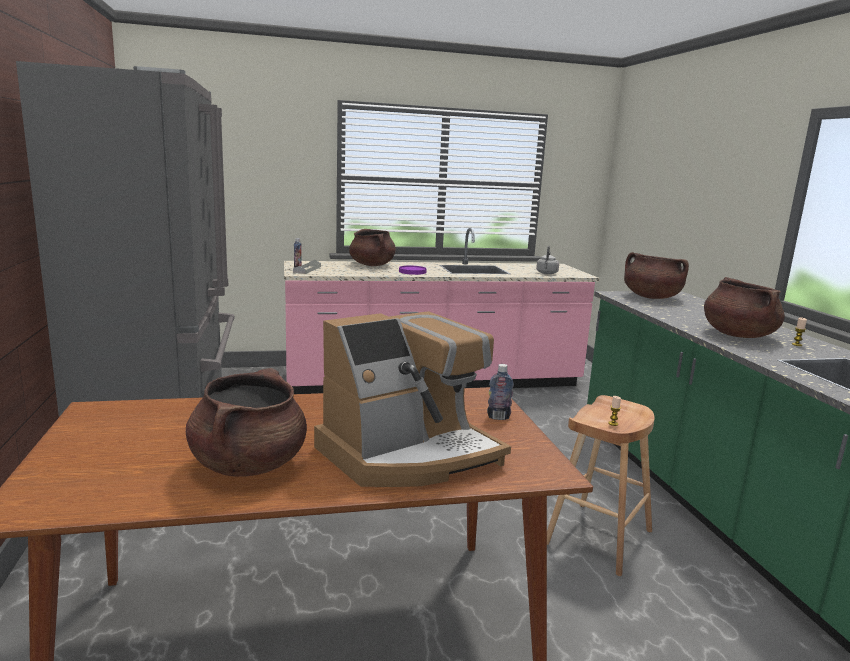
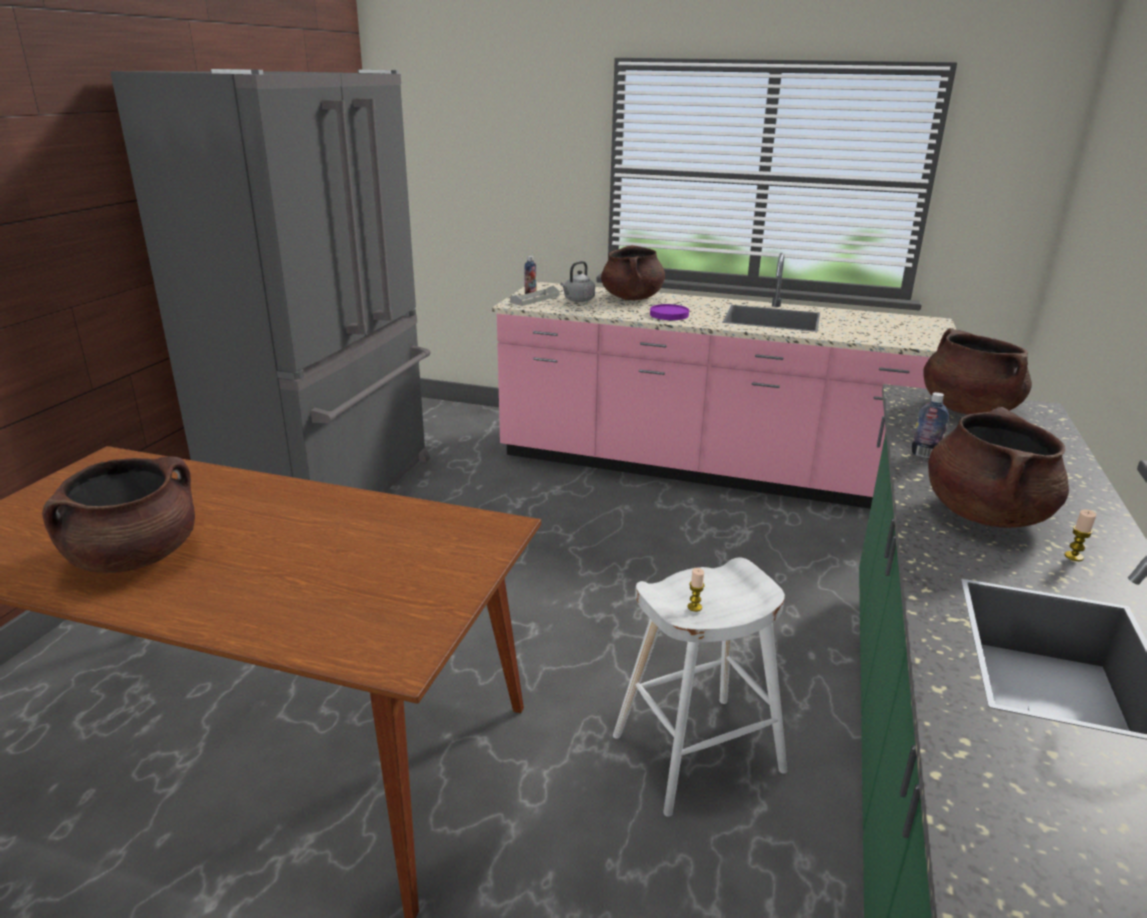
camera: 30 degrees right, 10 degrees up
(409, 454) = (289, 588): coffee machine -> none
(498, 417) = (463, 564): bottle -> bottle (924, 455)
(546, 273) = (882, 336): grey kettle -> grey kettle (577, 300)
(598, 537) = (698, 753): brown stool -> white stool

